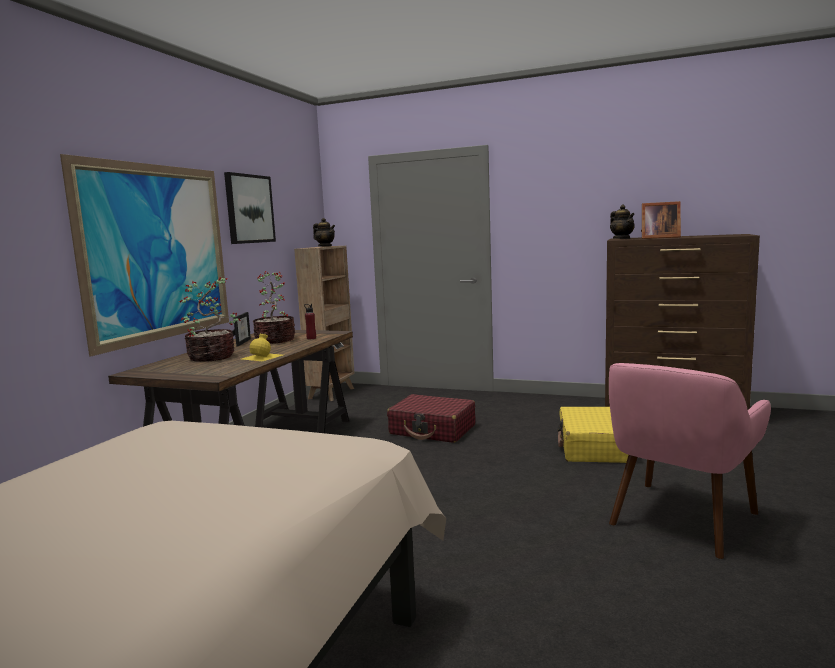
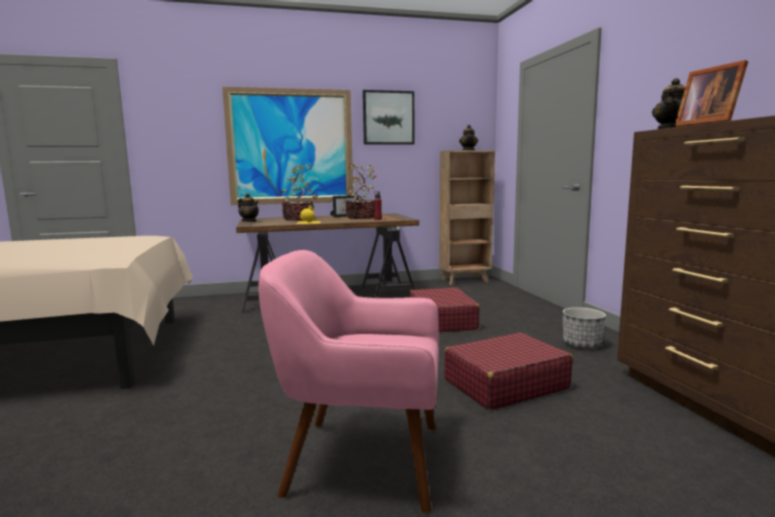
camera: 55 degrees right, 0 degrees up
(167, 374) = (249, 221): none -> teapot
(549, 408) = (582, 345): none -> planter
(594, 447) = (505, 384): yellow suitcase -> red suitcase

